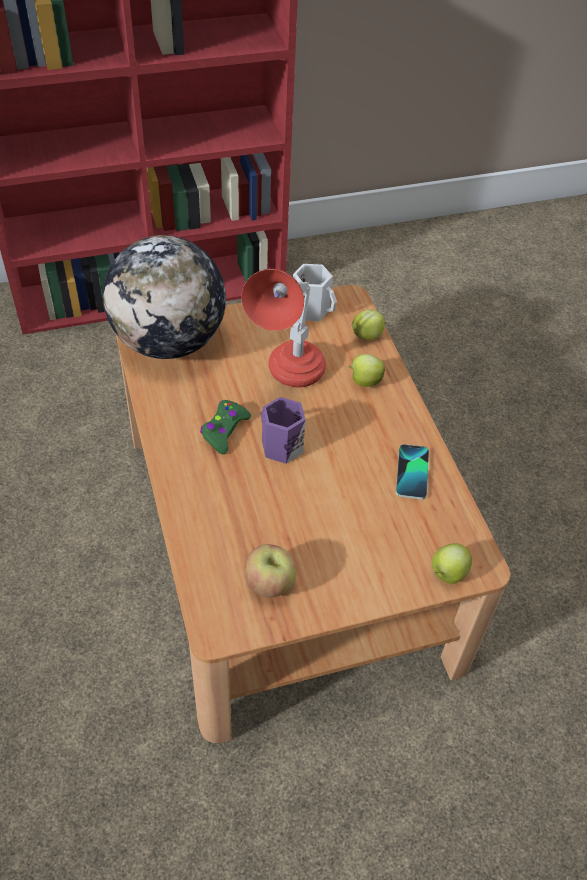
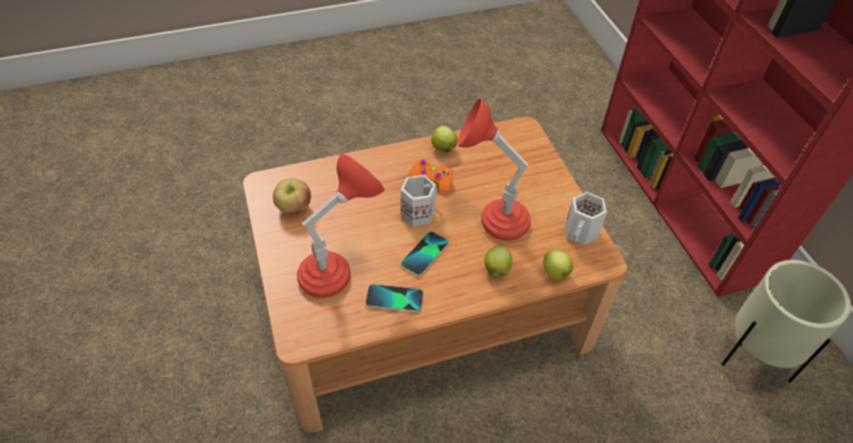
camera: 90 degrees right, 0 degrees up
(169, 341) = (520, 145): globe -> none
(224, 430) = (431, 180): green game controller -> orange game controller
(279, 446) = (418, 212): purple mug -> white mug
(346, 442) = (425, 254): none -> phone
(352, 283) = (754, 358): none -> beige planter
(374, 528) = (338, 269): none -> red table lamp
(447, 573) = (292, 316): apple -> apple (443, 148)

